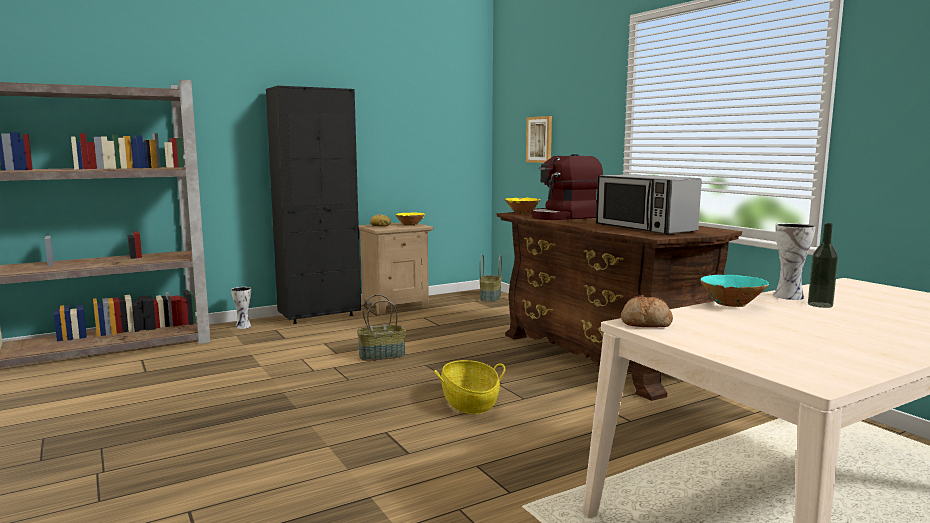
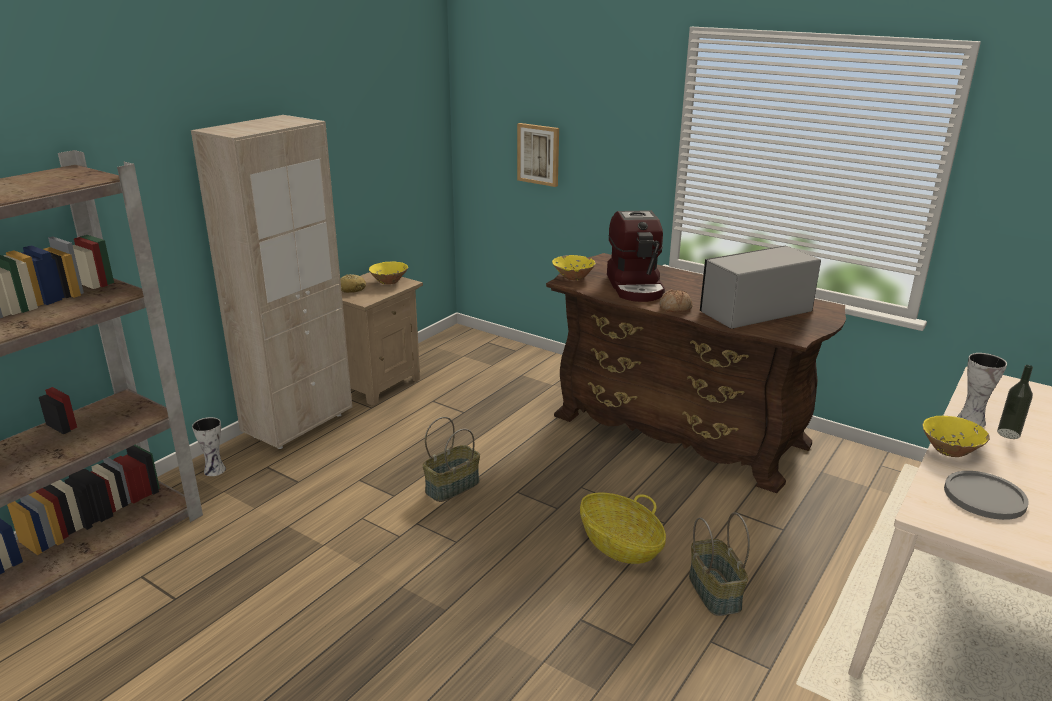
camera: 25 degrees left, 15 degrees up
(320, 316) = (299, 425): black cabinet -> beige cabinet
(491, 298) = (476, 345): basket -> basket (715, 592)
(564, 217) = (636, 286): coffee machine -> coffee machine turned 45 degrees counterclockwise
(644, 228) = (754, 312): microwave -> microwave turned 120 degrees clockwise
(645, 323) = (932, 513): bread -> bread (675, 308)
(720, 324) = (984, 496): none -> grey plate
(732, 304) = (950, 450): turquoise bowl -> yellow bowl

